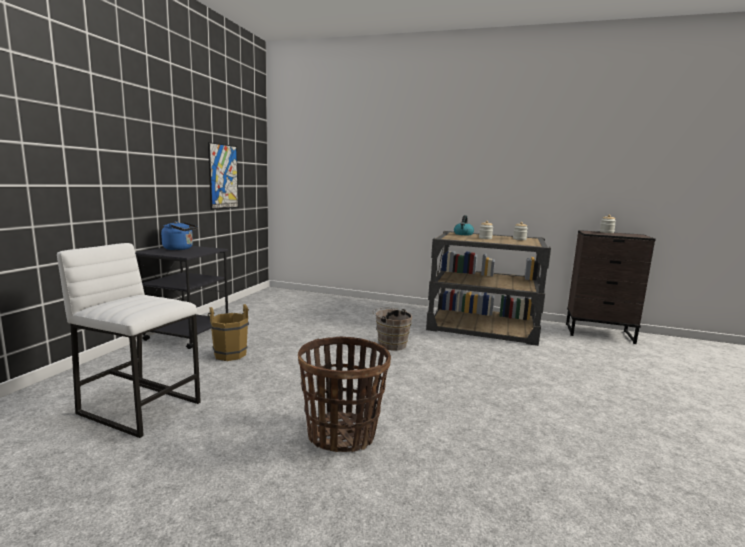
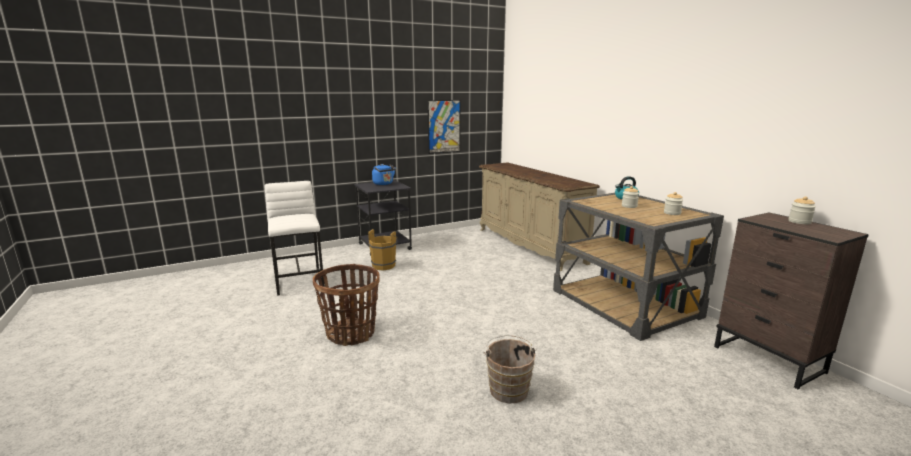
camera: 45 degrees right, 5 degrees up
(337, 301) = (527, 245): none -> beige cabinet
(390, 344) = (496, 292): brown bucket -> brown bucket (508, 388)

